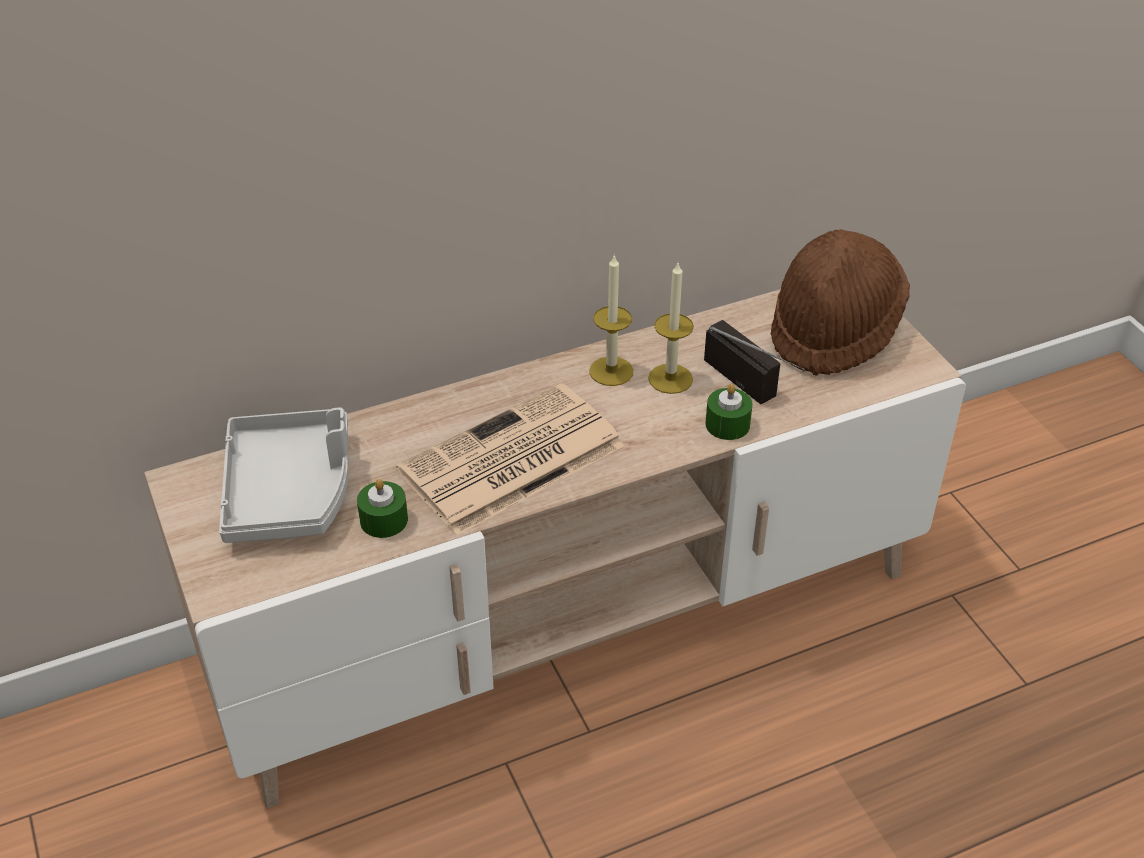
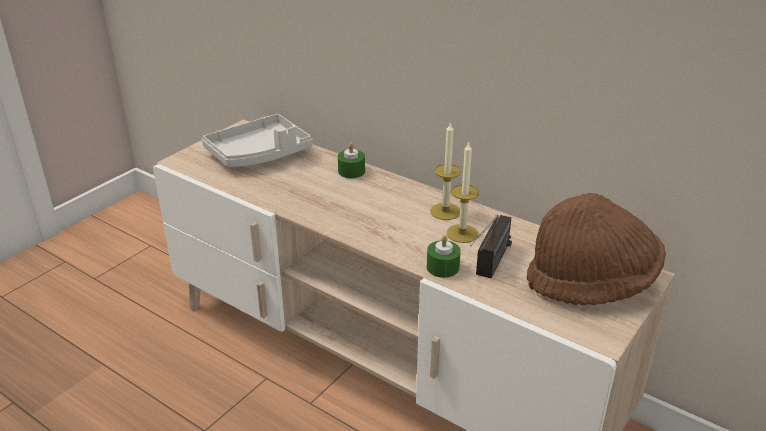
camera: 60 degrees right, 10 degrees down
(384, 520) = (259, 184): green candle -> green candle (351, 171)
(509, 461) = (335, 204): newspaper -> none

